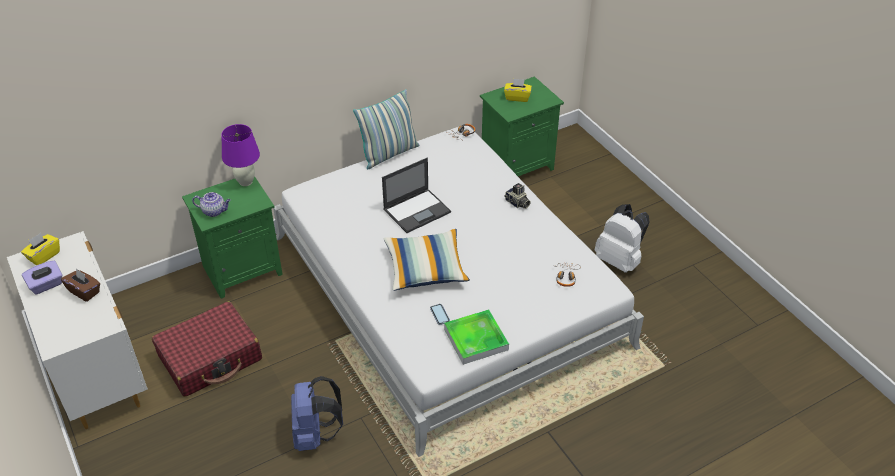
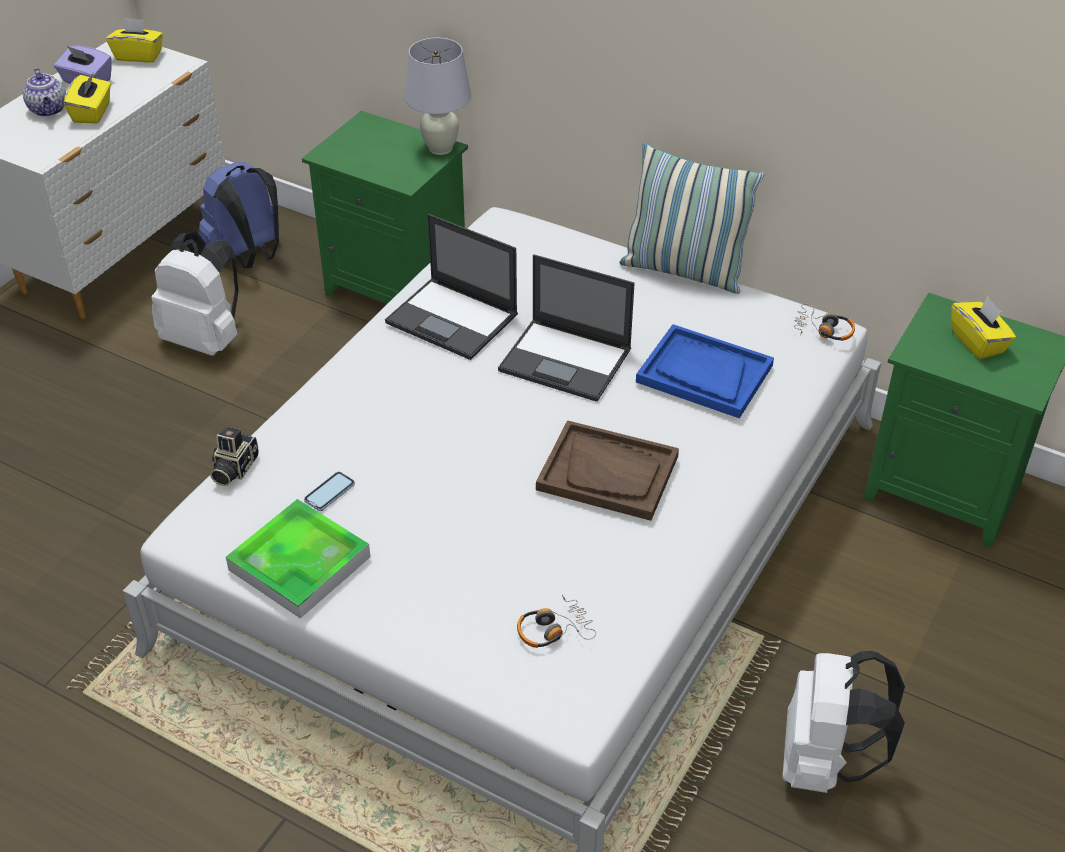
camera: 60 degrees right, 0 degrees up
(84, 291) = (92, 113): brown tissue box -> yellow tissue box
(210, 358) = (206, 339): red suitcase -> white backpack
(214, 211) = (352, 150): teapot -> teapot (49, 110)
(245, 182) = (440, 148): purple table lamp -> white table lamp
(315, 434) = (121, 512): blue backpack -> blue backpack (248, 256)
(358, 234) = (453, 319): none -> laptop
(426, 268) = (429, 429): pillow -> none
(460, 176) = (704, 374): none -> blue tray
(494, 227) = (608, 473): none -> brown tray
(517, 203) = (705, 480): camera -> camera (233, 469)

